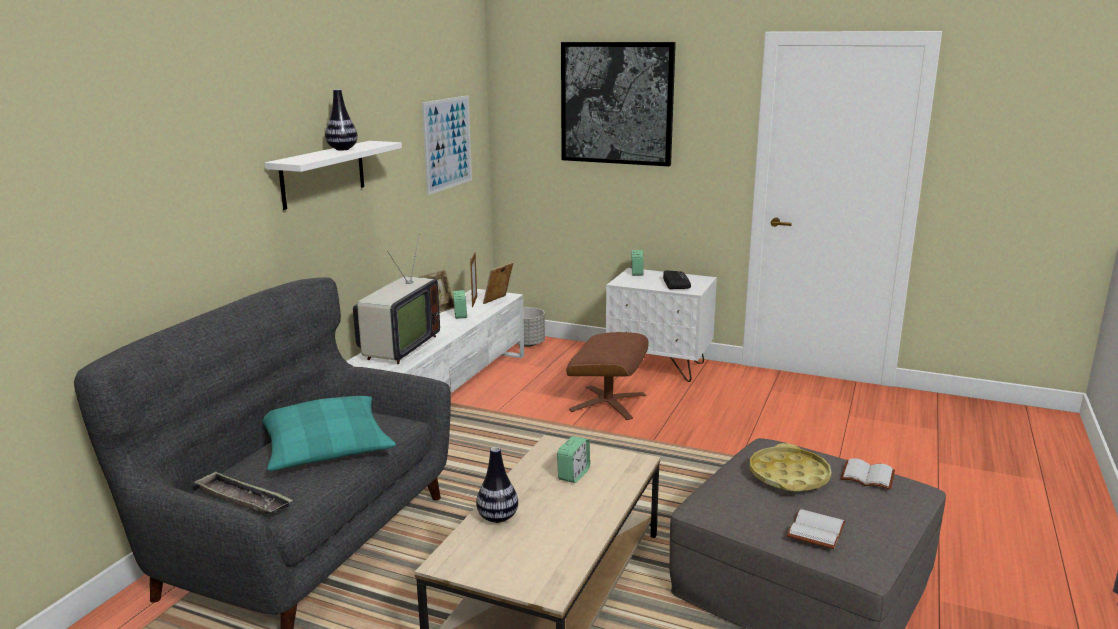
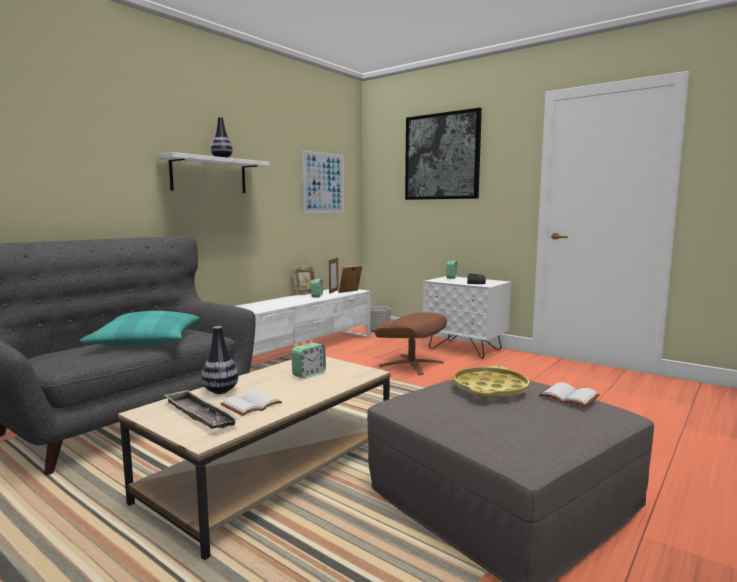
camera: 15 degrees right, 10 degrees down
(243, 499) = (54, 359): tray -> tray (199, 415)
(397, 348) = (257, 306): television -> none
(814, 529) = (486, 426): white book -> white book (251, 404)

